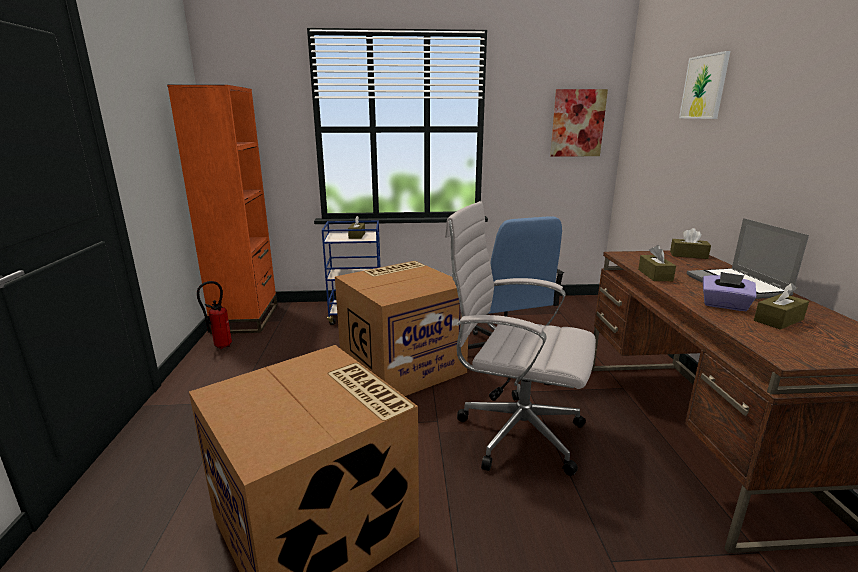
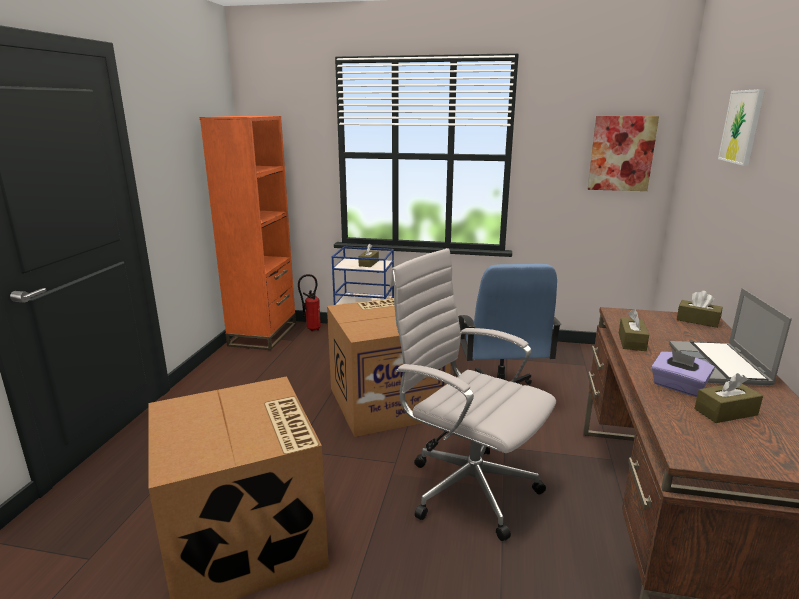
camera: 15 degrees right, 0 degrees up
(220, 347) = (230, 360): fire extinguisher -> fire extinguisher (311, 329)

